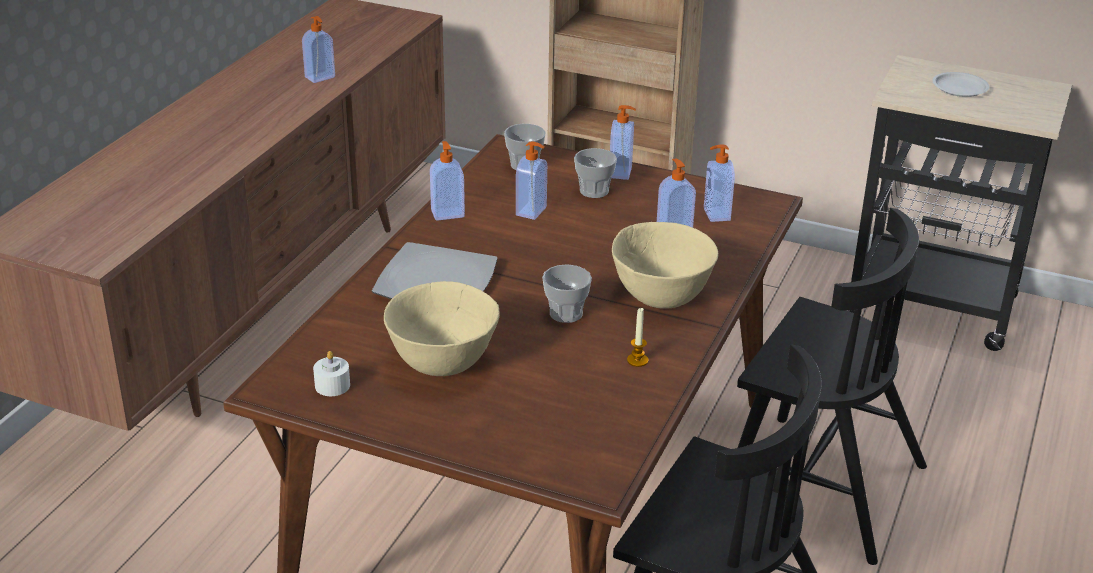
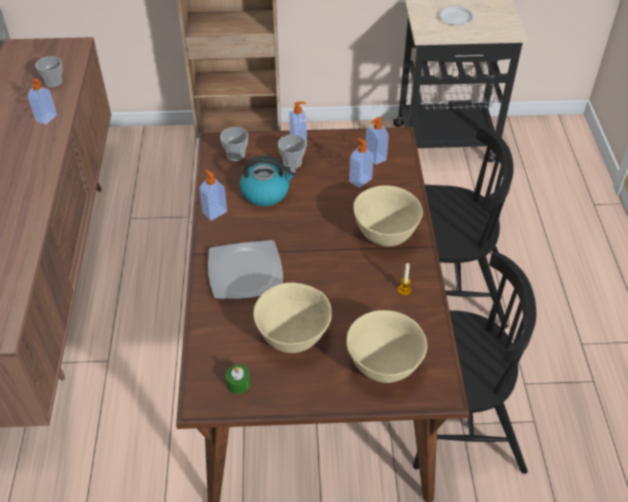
camera: 25 degrees left, 15 degrees up
(332, 385) = (238, 383): white candle -> green candle
(532, 211) = (266, 192): soap dispenser -> kettle
(539, 428) = (383, 365): none -> beige bowl
(566, 313) = (340, 269): cup -> cup (53, 82)

